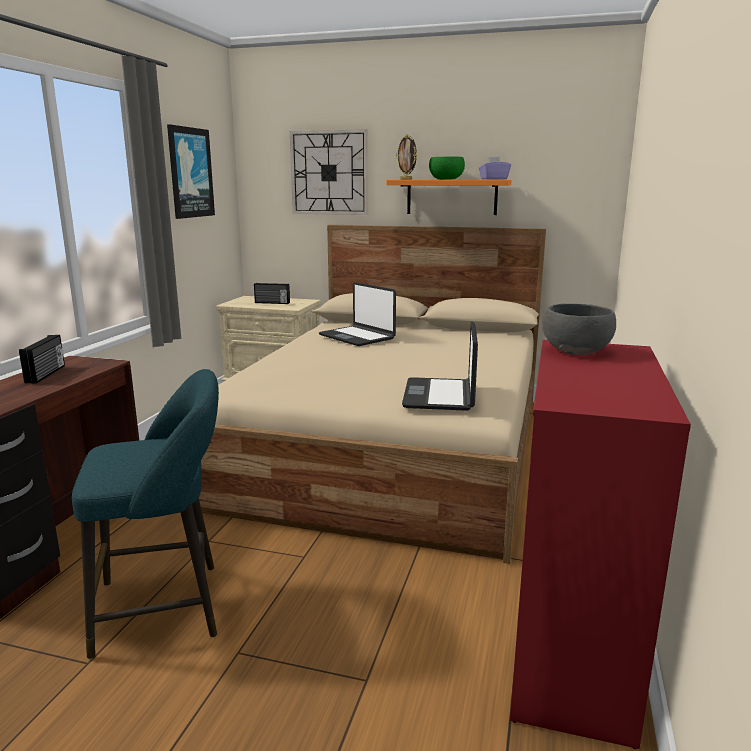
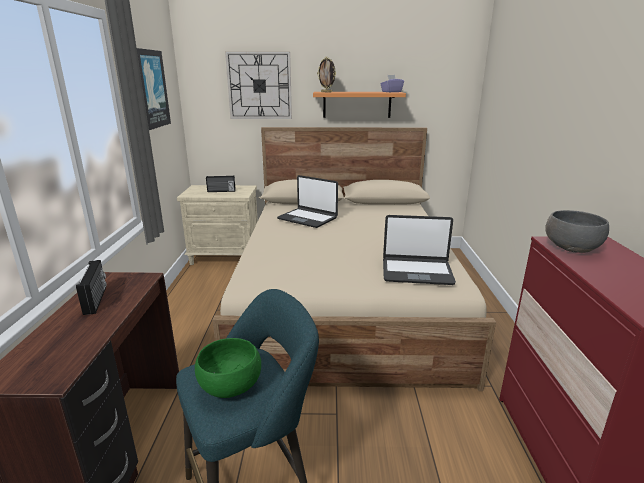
camera: 15 degrees left, 5 degrees up
(440, 395) = (416, 272): laptop -> laptop turned 75 degrees counterclockwise
(446, 179) = (356, 92): green bowl -> green bowl (230, 386)

